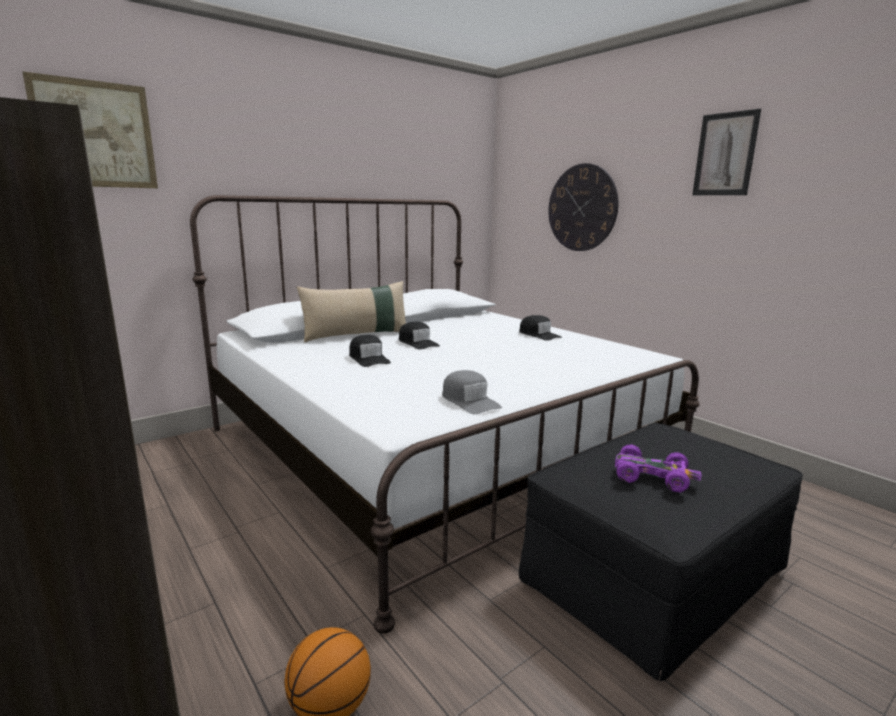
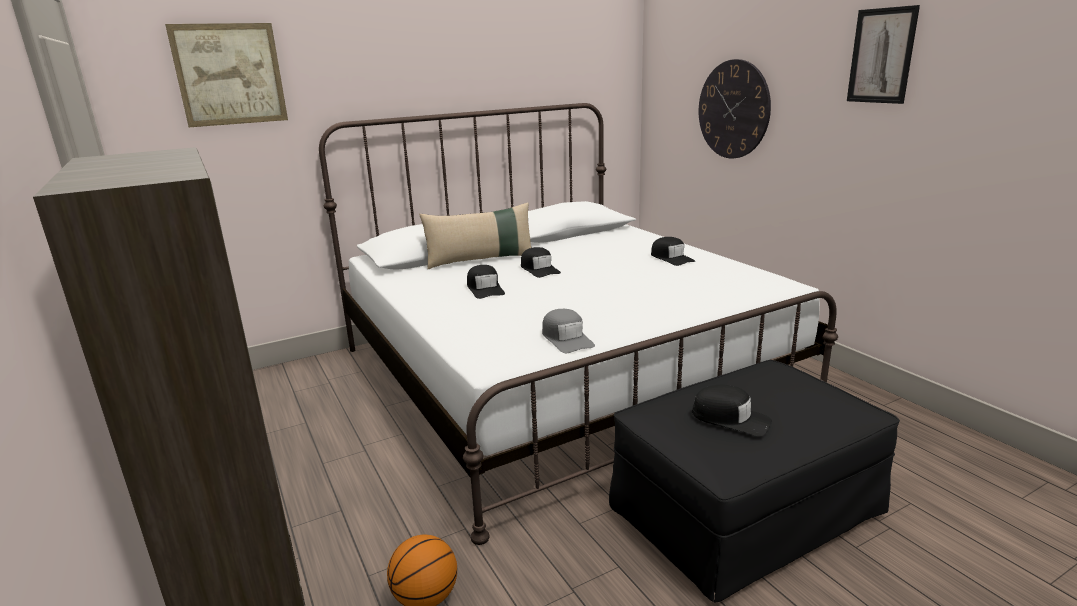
camera: 10 degrees right, 5 degrees up
(653, 476) = (730, 418): purple toy car -> black cap

